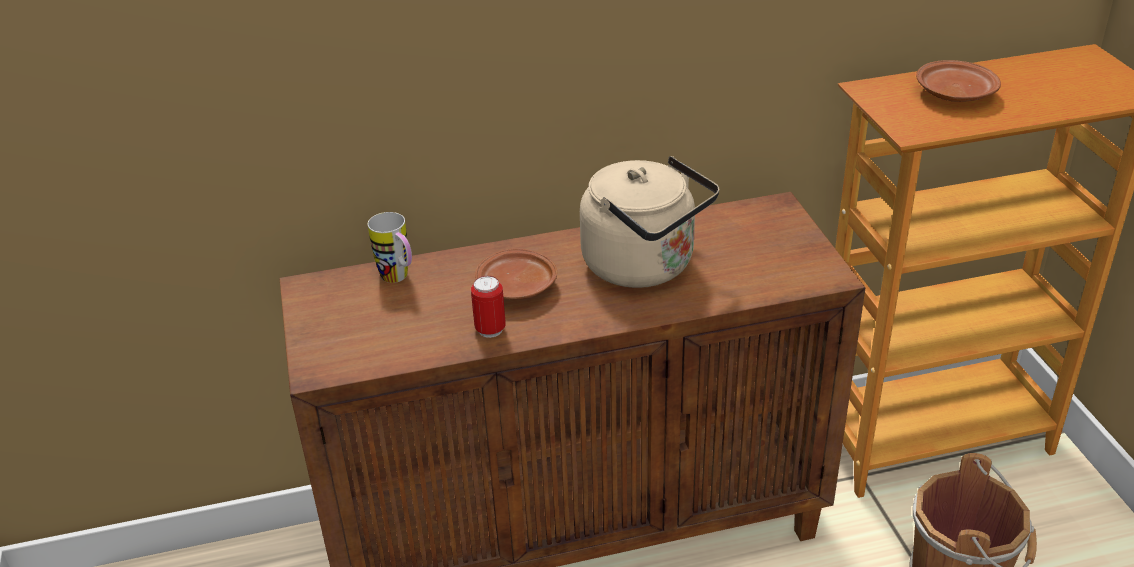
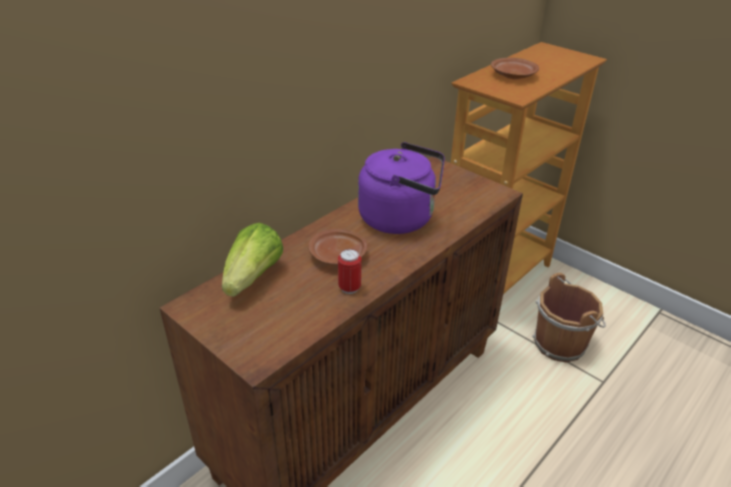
camera: 35 degrees left, 0 degrees up
(399, 279) = (253, 277): mug -> lettuce
(645, 266) = (401, 218): beige kettle -> purple kettle

